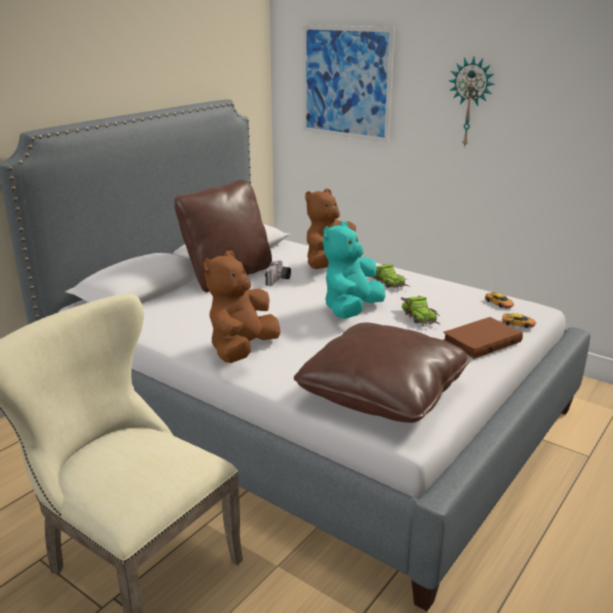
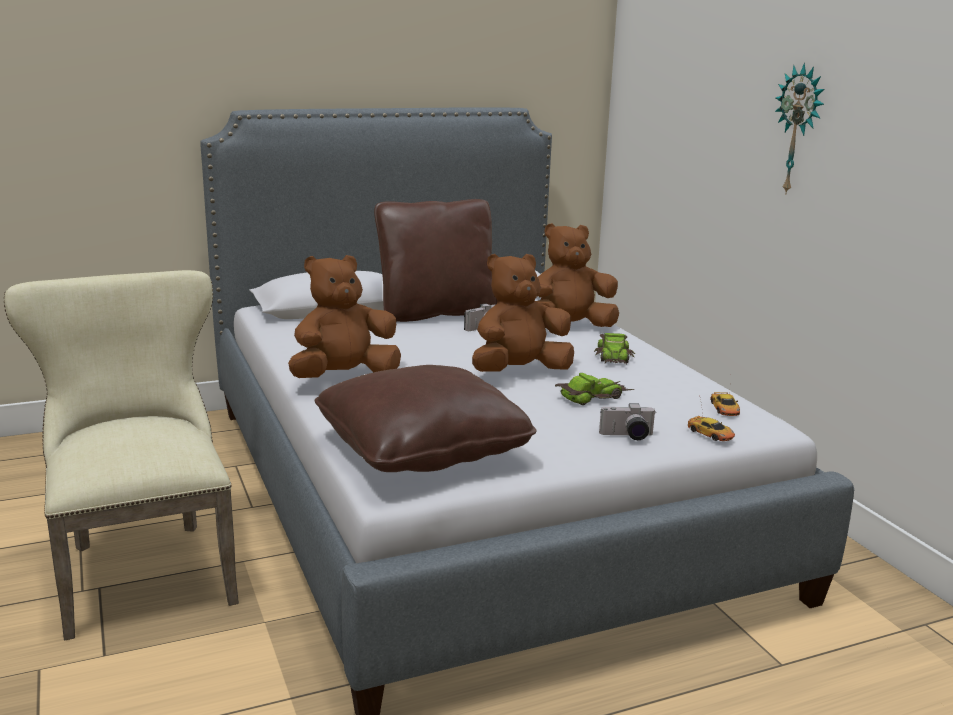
camera: 30 degrees right, 5 degrees down
(346, 82) = (676, 98): picture -> none
(351, 310) = (519, 372): turquoise plush toy -> brown plush toy
(420, 316) = (593, 396): toy car -> toy car turned 135 degrees counterclockwise
(480, 340) = (627, 436): brown book -> camera

